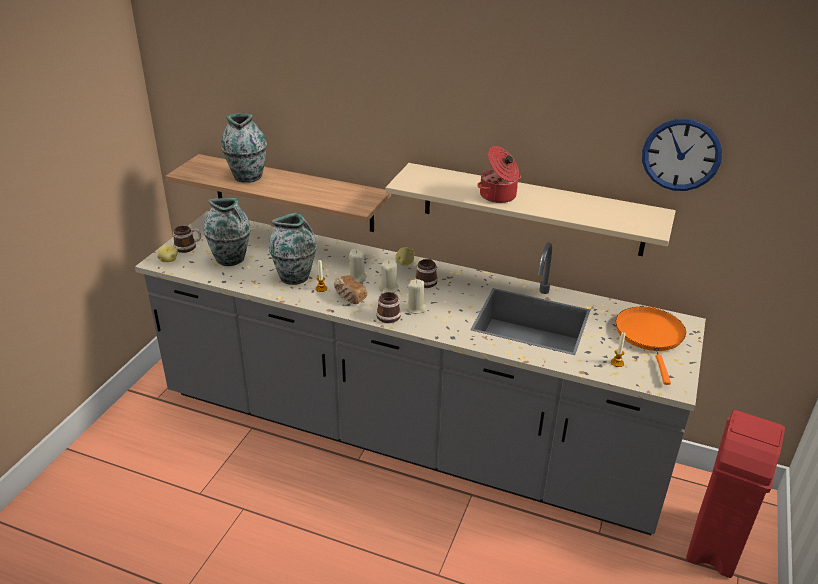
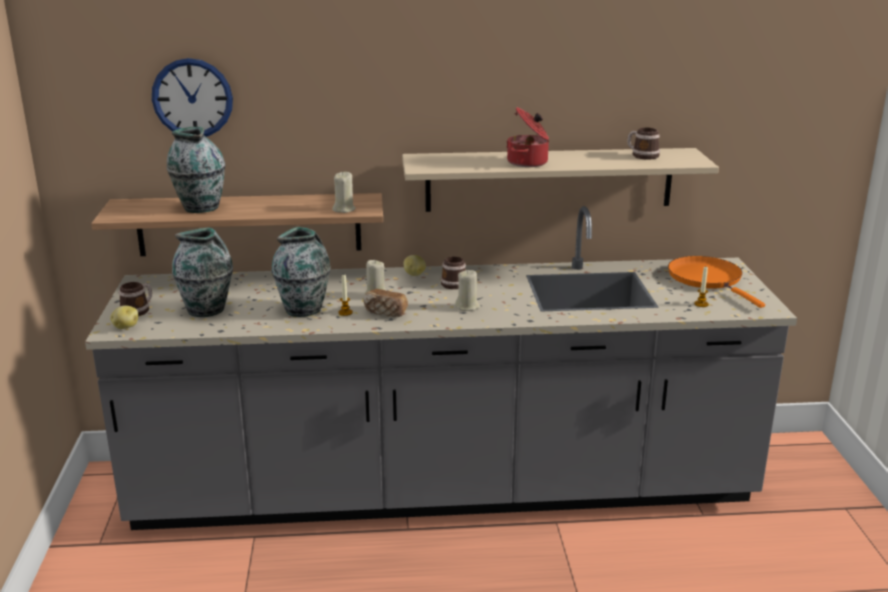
camera: 25 degrees left, 10 degrees down
(387, 314) = (442, 318): mug -> mug (642, 155)
(389, 288) = (420, 297): beige candle -> beige candle (344, 209)
(681, 155) = (695, 88): wall clock -> wall clock (192, 98)
(715, 543) = (807, 489): red trash can -> none

